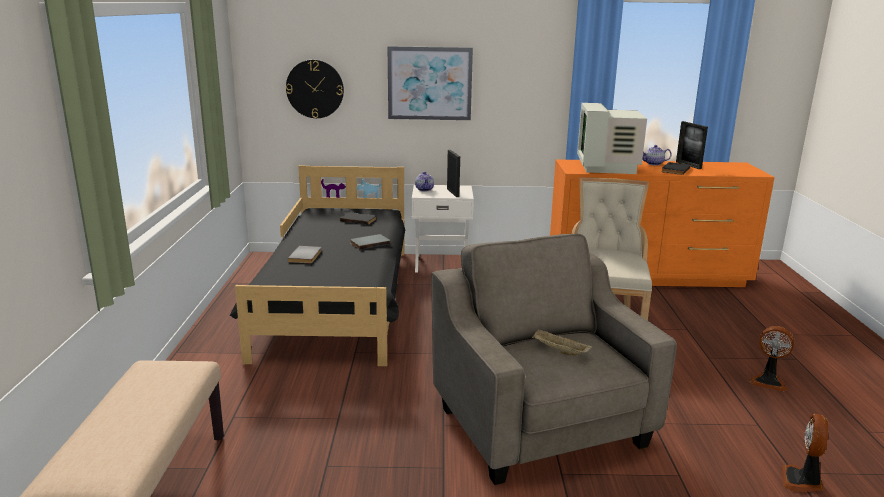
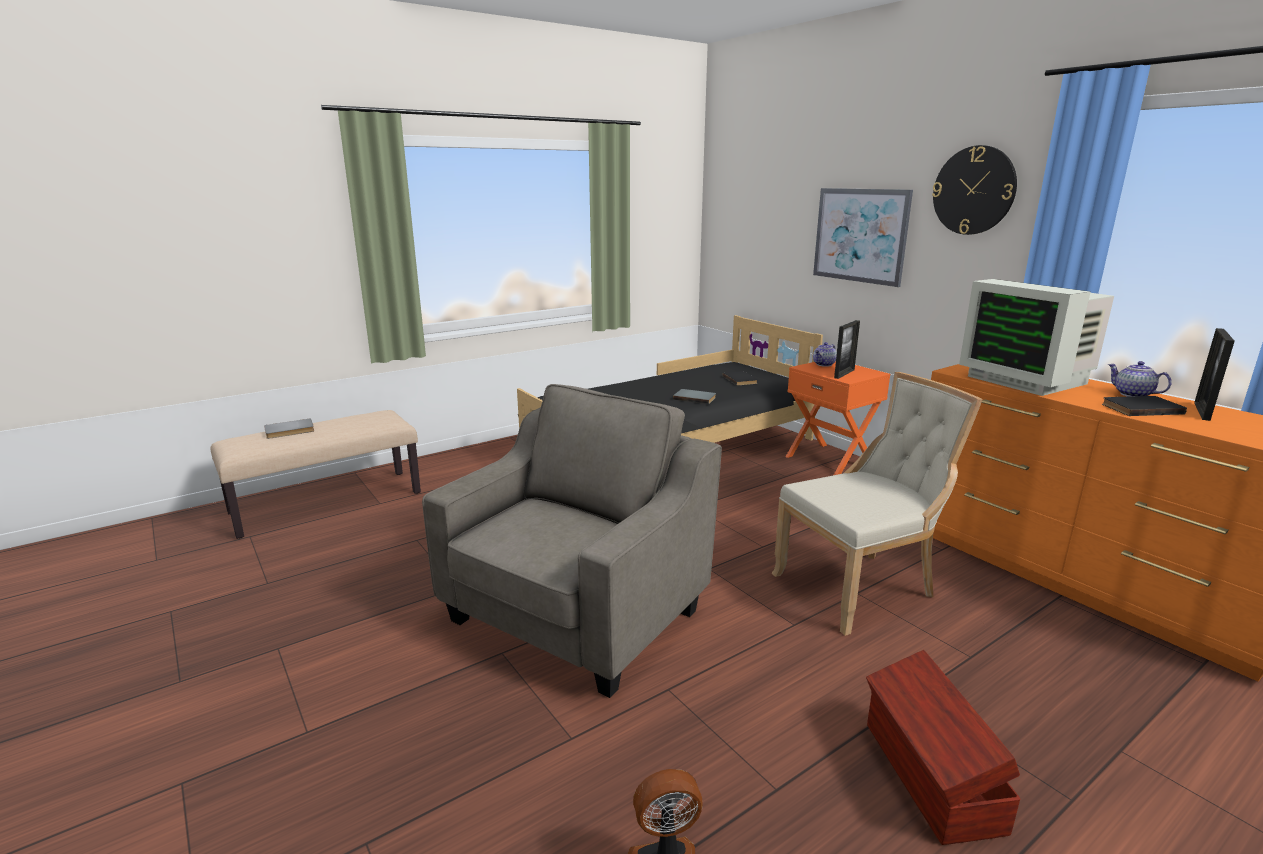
camera: 55 degrees right, 0 degrees up
(306, 256) = (625, 391): grey book -> grey book (289, 431)
(315, 89) = (756, 235): wall clock -> wall clock (974, 190)
(441, 263) = (830, 459): white nightstand -> orange nightstand
(559, 351) = (555, 524): beige tray -> none
(608, 167) = (1027, 380): monitor -> monitor turned 90 degrees counterclockwise
(768, 381) = (930, 777): fan -> brown storage box

